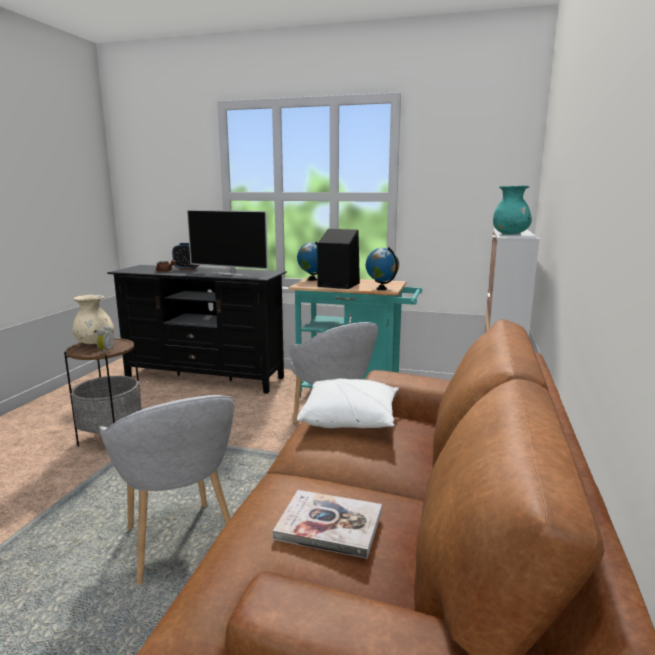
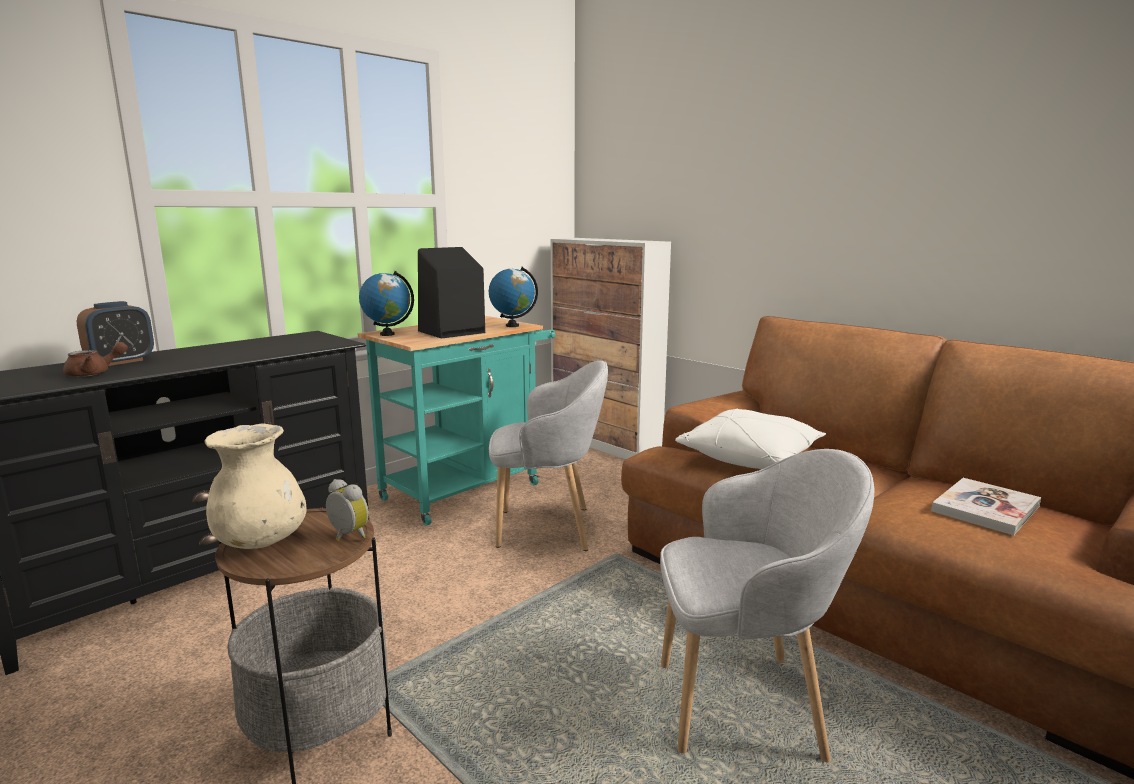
camera: 60 degrees left, 0 degrees up
(230, 274) = (261, 349): television -> none
(510, 234) = (625, 240): turquoise vase -> none

